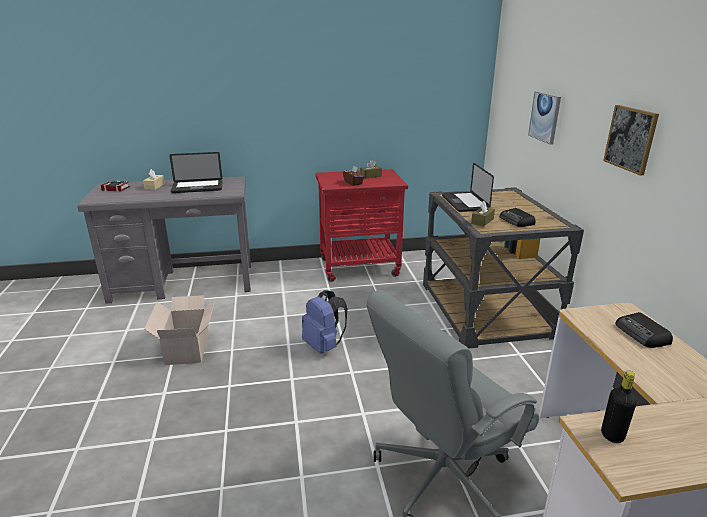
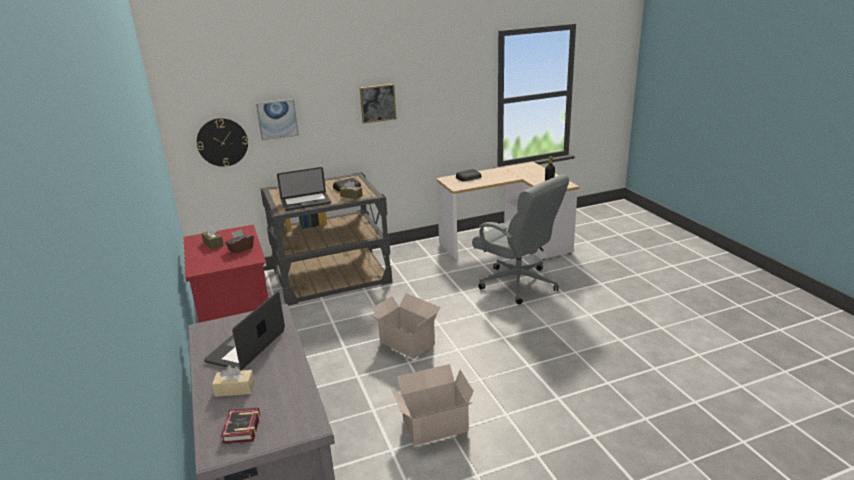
camera: 100 degrees left, 0 degrees up
(197, 187) = (246, 346): laptop -> laptop turned 135 degrees counterclockwise
(324, 346) = (406, 342): blue backpack -> cardboard box
(511, 124) = (222, 142): none -> wall clock

